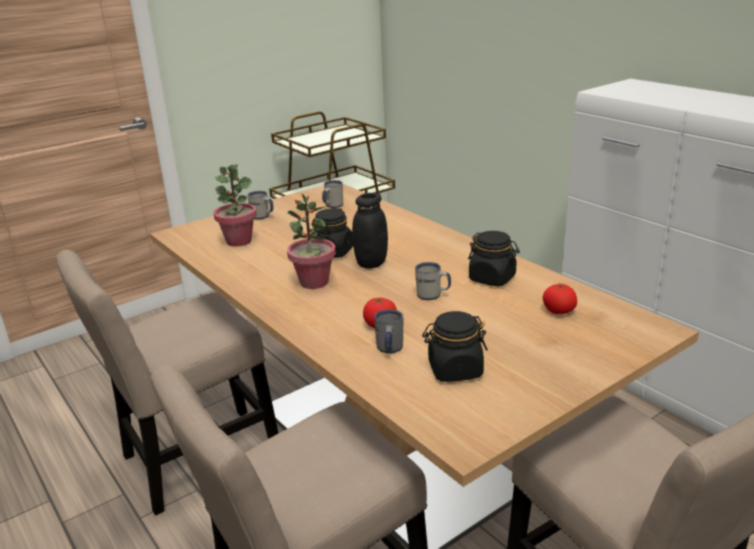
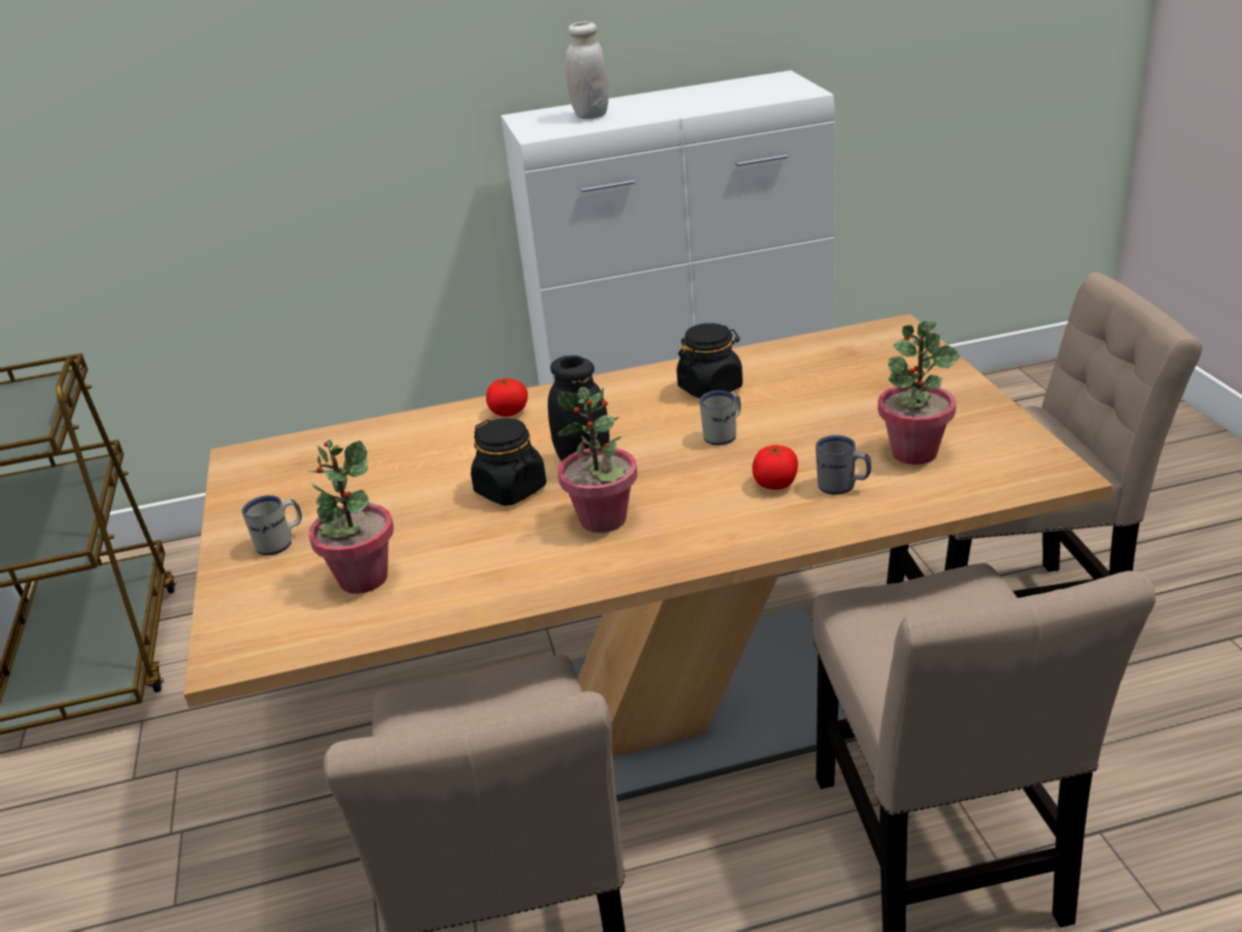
camera: 65 degrees left, 5 degrees up
(332, 206) = (324, 467): white mug -> none
(455, 370) = (914, 452): black jar -> potted plant
(559, 311) = (823, 368): tomato -> tomato (509, 412)
(658, 92) = (590, 115): none -> white jar

